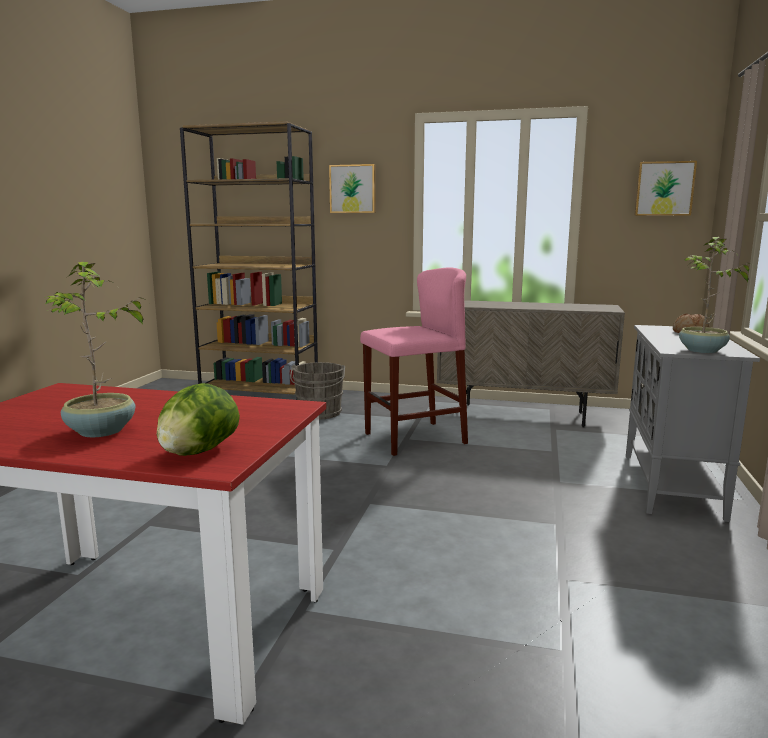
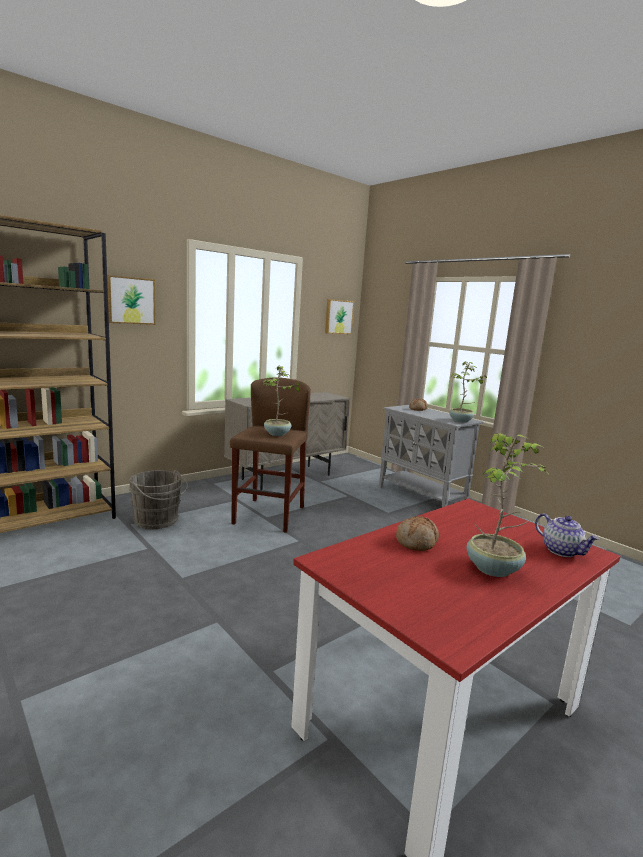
camera: 55 degrees left, 0 degrees up
(139, 403) = (417, 542): none -> bread
(198, 452) = (562, 551): lettuce -> teapot
(404, 333) = (277, 434): none -> potted plant
(414, 438) = (269, 515): pink stool -> brown stool

